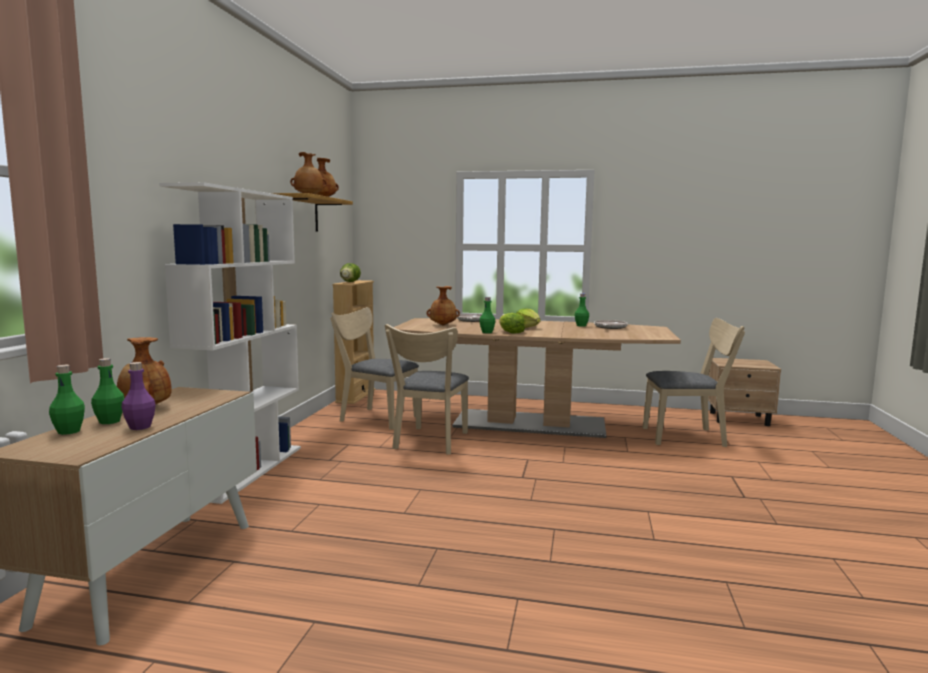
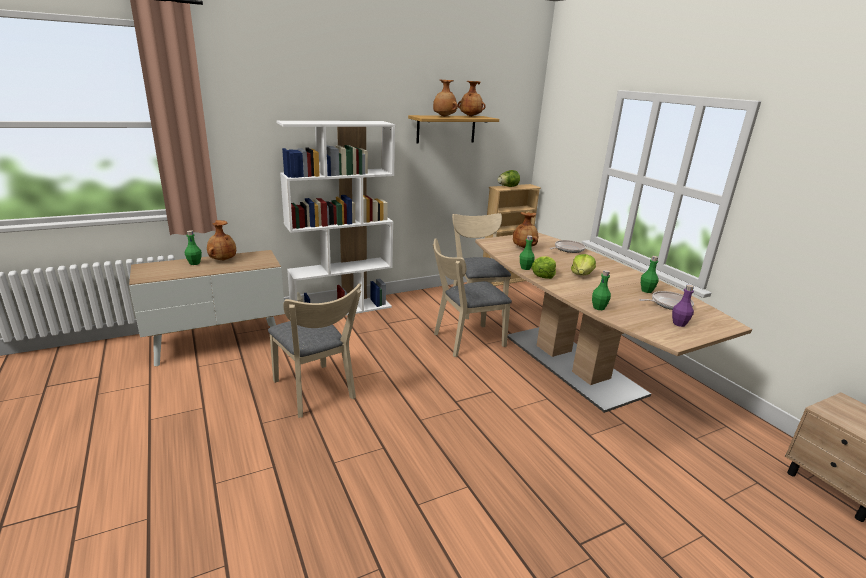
camera: 50 degrees right, 15 degrees up
(69, 431) = (173, 263): green bottle -> green bottle (598, 308)
(140, 427) = (191, 271): purple bottle -> purple bottle (679, 324)
(689, 437) = (698, 463): beige chair -> beige chair (316, 392)

